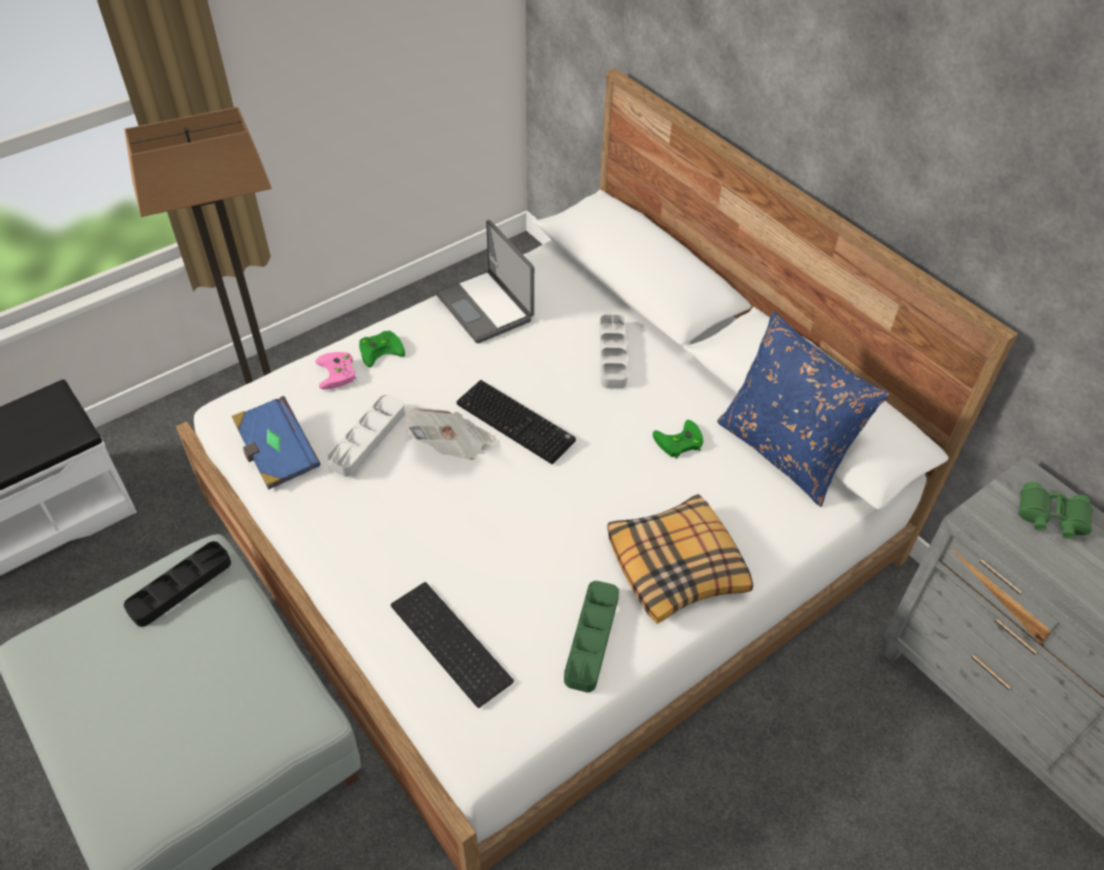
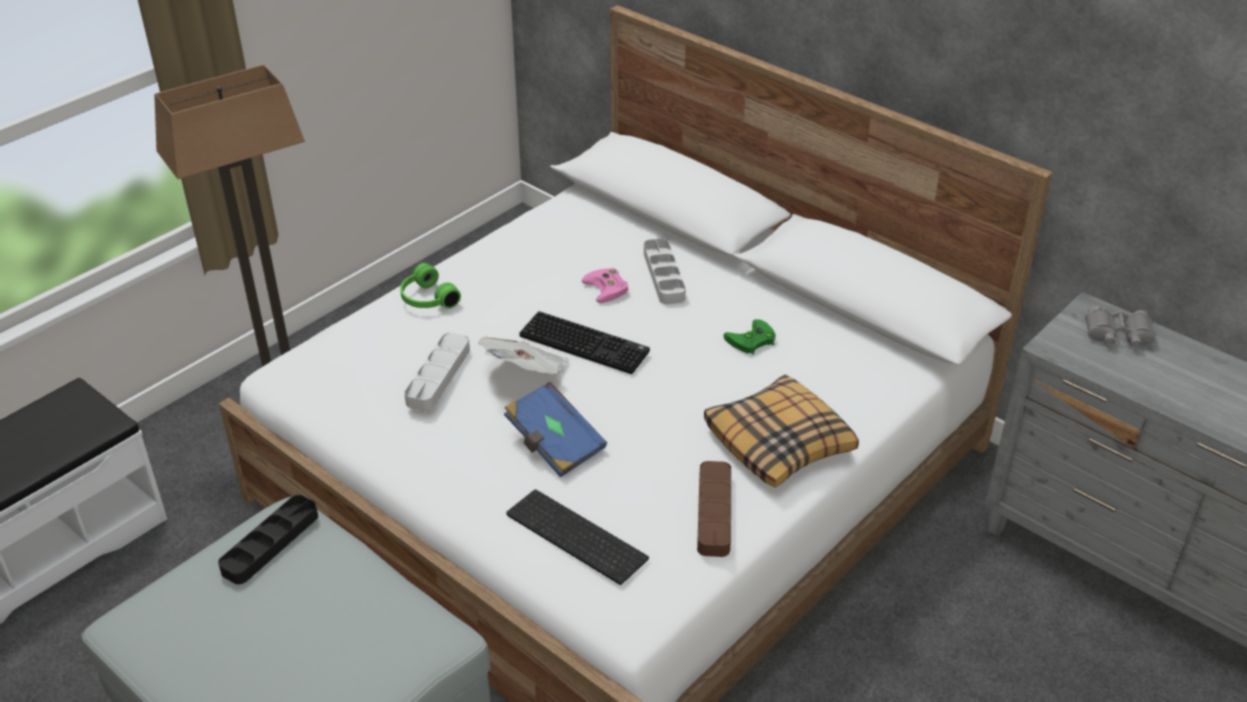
camera: 10 degrees left, 10 degrees down
(277, 454) = (347, 403): blue book -> blue book (554, 444)
(338, 373) = (388, 325): pink game controller -> pink game controller (608, 288)
(381, 349) = (426, 299): green game controller -> green headphones
(486, 307) = (523, 250): laptop -> none
(591, 638) = (714, 512): green tray -> brown tray
(784, 452) = (855, 335): blue pillow -> none
(1051, 517) = (1118, 335): green binoculars -> grey binoculars

